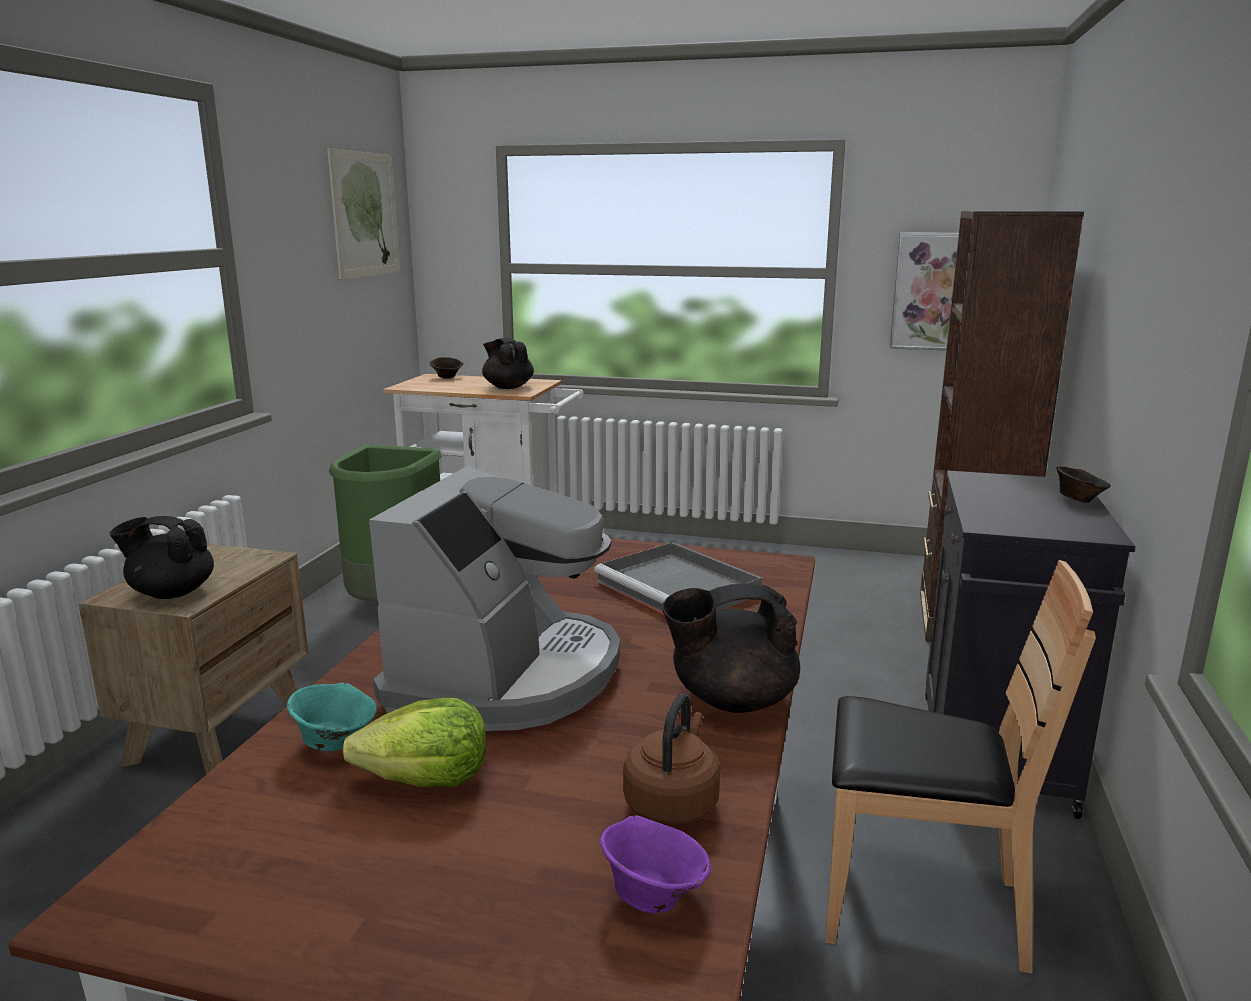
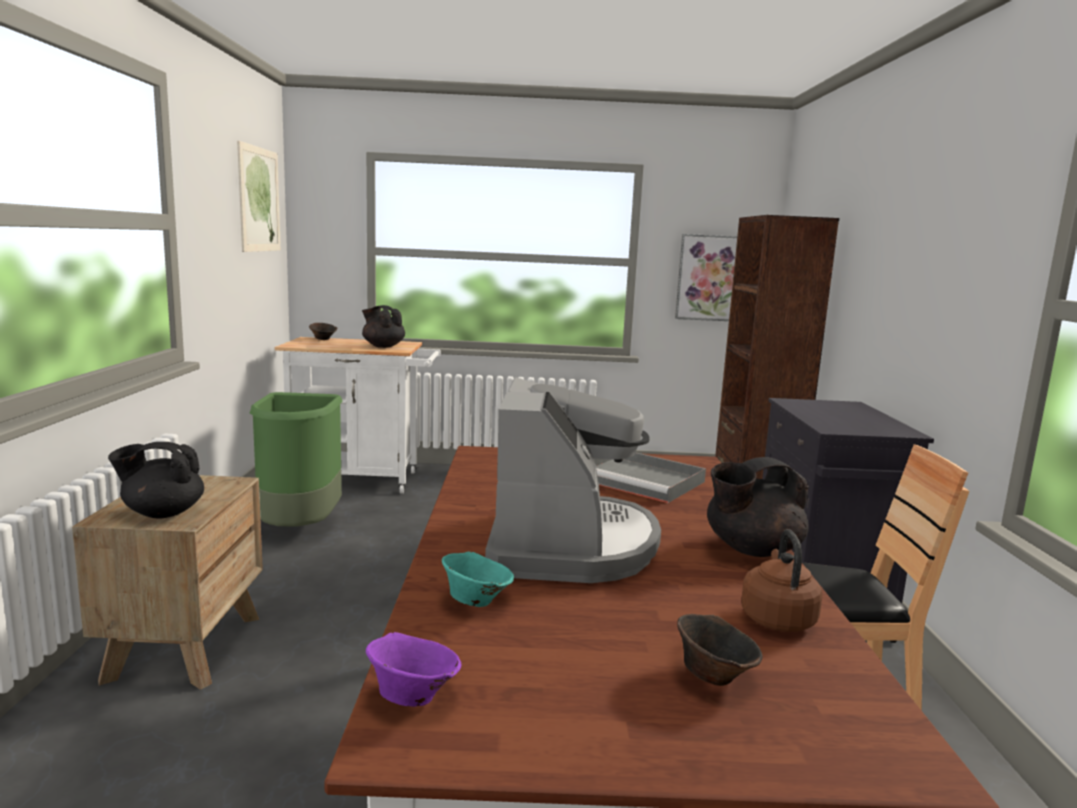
camera: 15 degrees left, 5 degrees down
(427, 779) = (578, 620): lettuce -> none
(653, 895) = (823, 678): purple bowl -> purple bowl (412, 696)
(1078, 500) = (872, 413): brown bowl -> brown bowl (713, 675)

